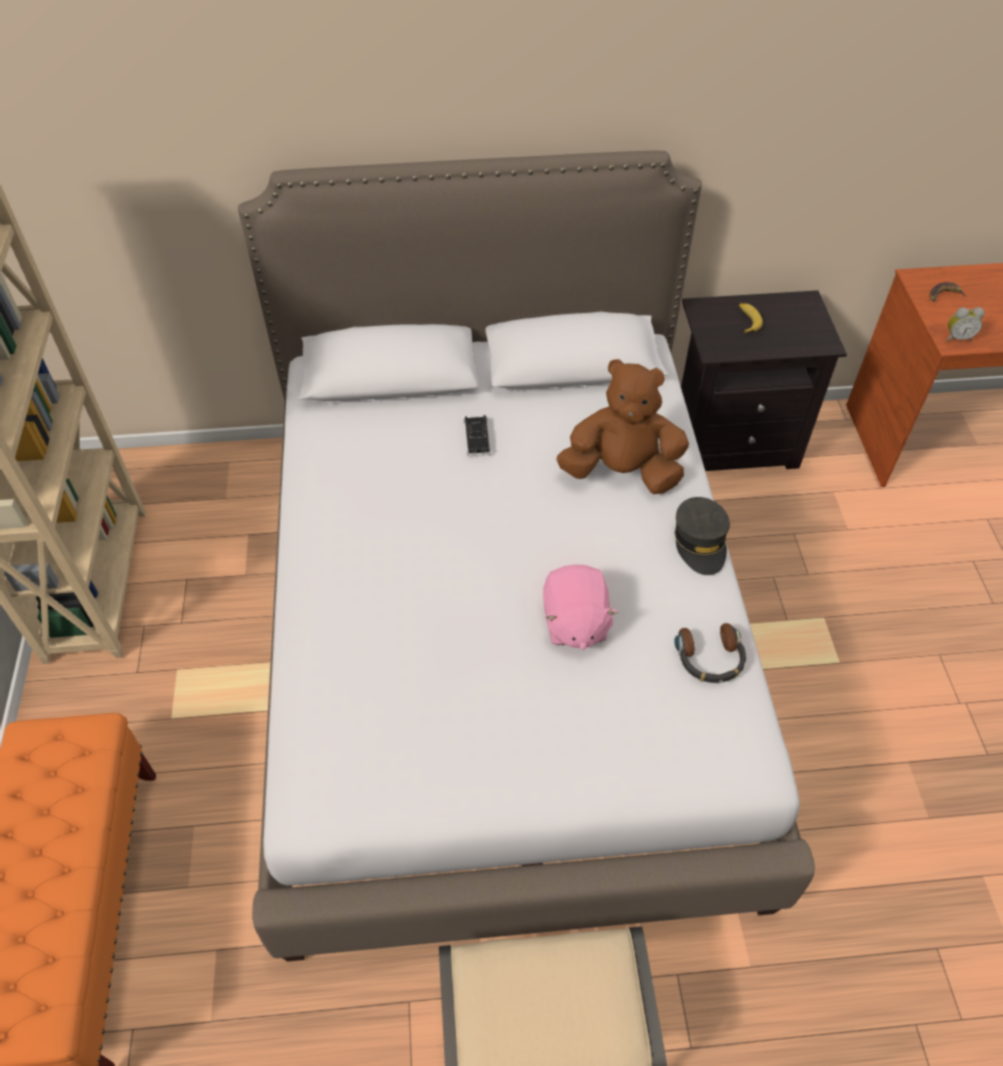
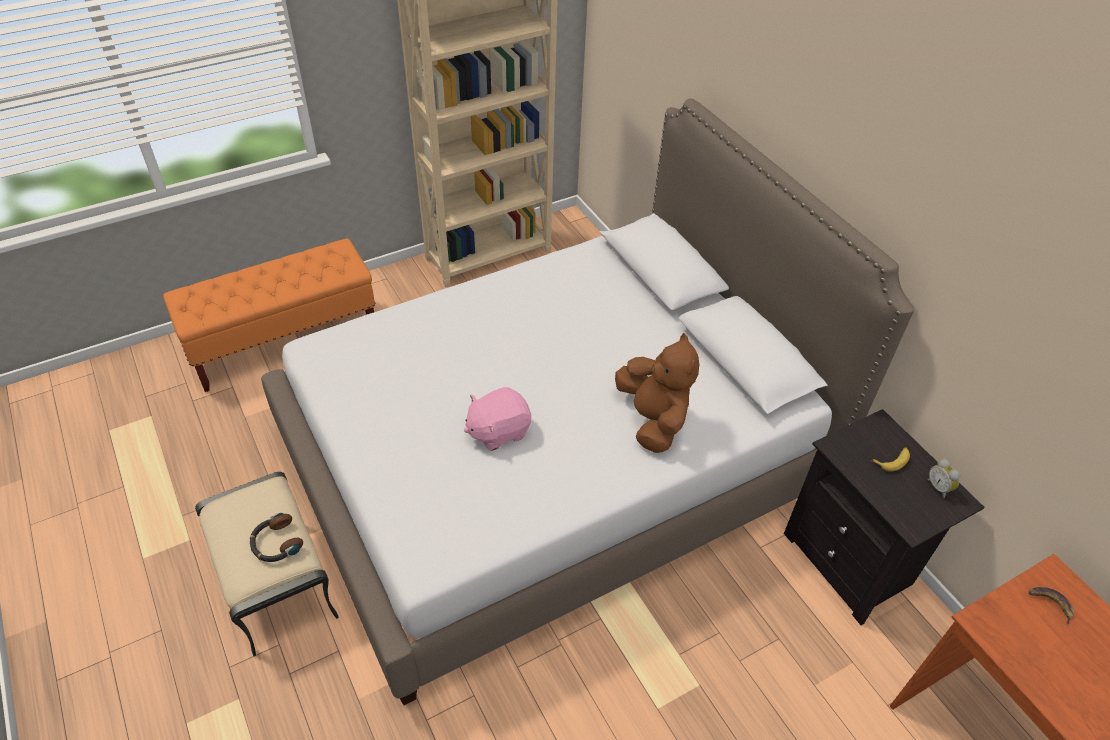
camera: 65 degrees right, 5 degrees down
(477, 438) = (632, 331): black toy car -> none
(700, 542) = (611, 485): grey cap -> none
(710, 659) = (504, 517): headphones -> headphones (276, 543)
(957, 337) = (991, 626): alarm clock -> alarm clock (939, 487)

